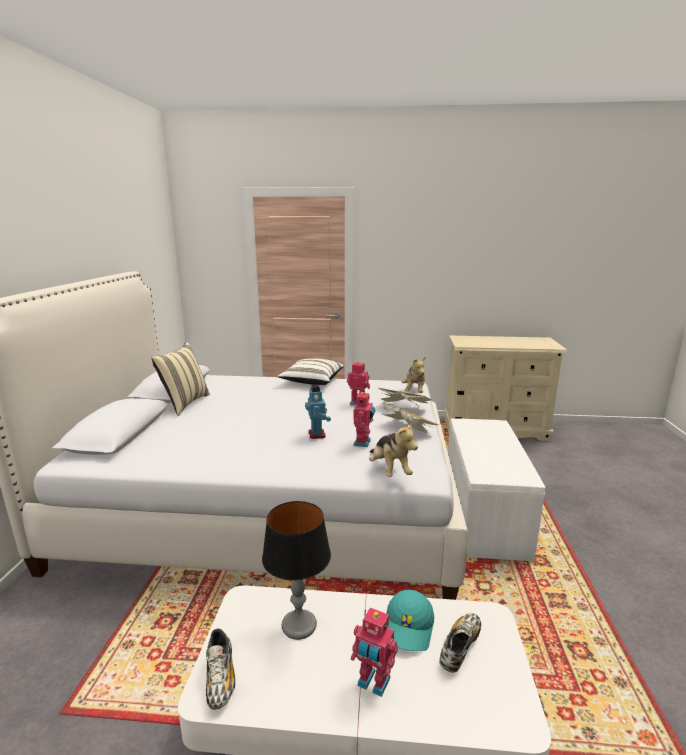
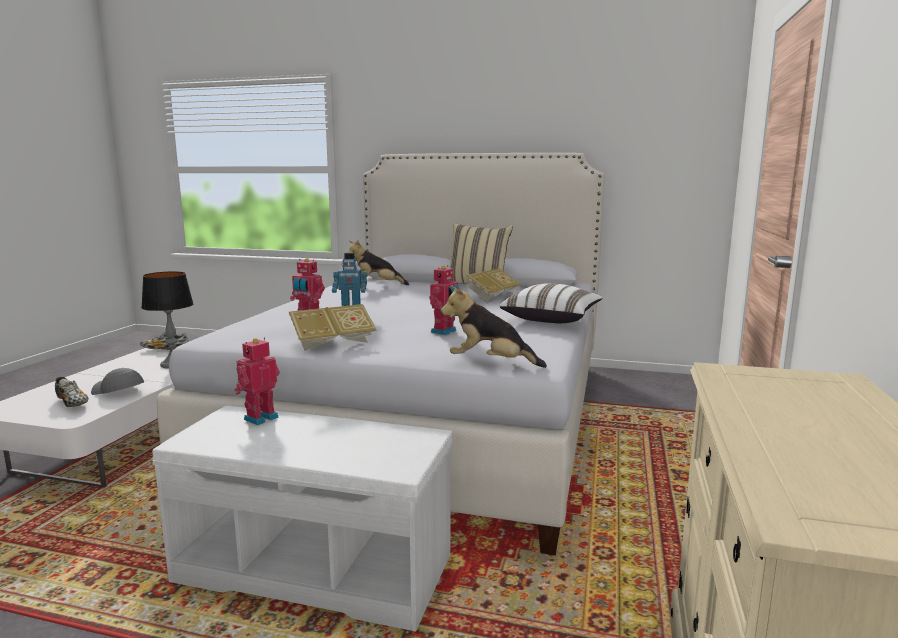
camera: 100 degrees right, 5 degrees down
(373, 683) = (97, 378): toy robot -> toy robot (259, 418)
(389, 470) = (237, 327): plush toy -> plush toy (376, 286)
(403, 408) = (407, 348): book -> book (492, 296)
(408, 628) = (117, 391): turquoise cap -> grey cap

